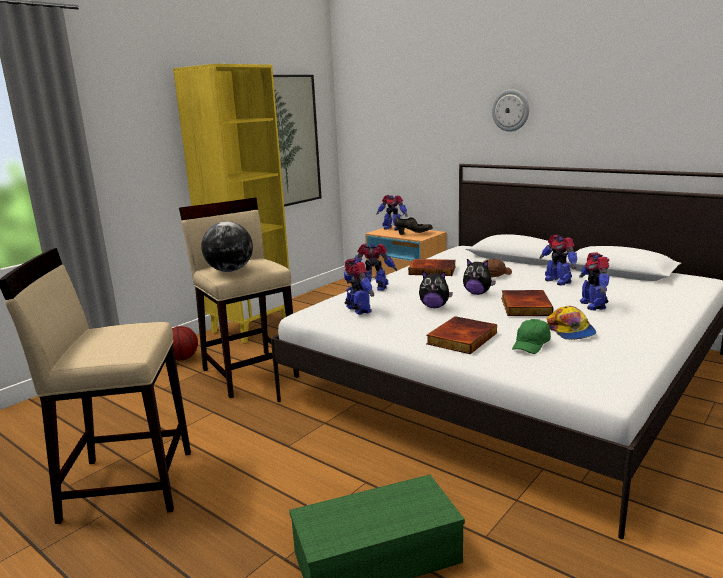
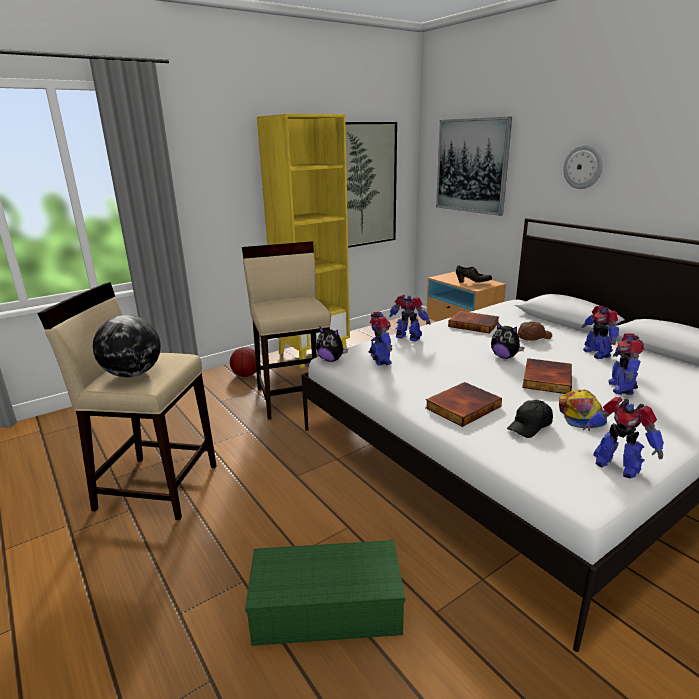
camera: 15 degrees right, 5 degrees up
(230, 270) = (277, 308): globe -> globe (133, 374)
(392, 228) = (456, 275): toy robot -> toy robot (616, 466)
(396, 116) = (471, 166): none -> picture
(434, 306) = (454, 366): plush toy -> plush toy (331, 360)
(531, 345) = (530, 426): green cap -> black cap

